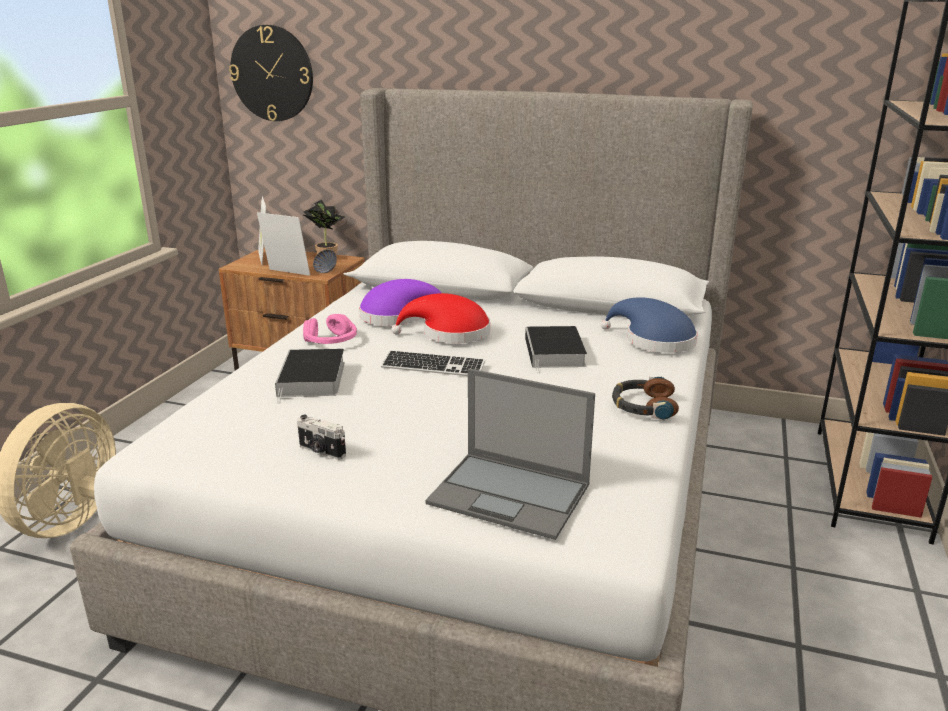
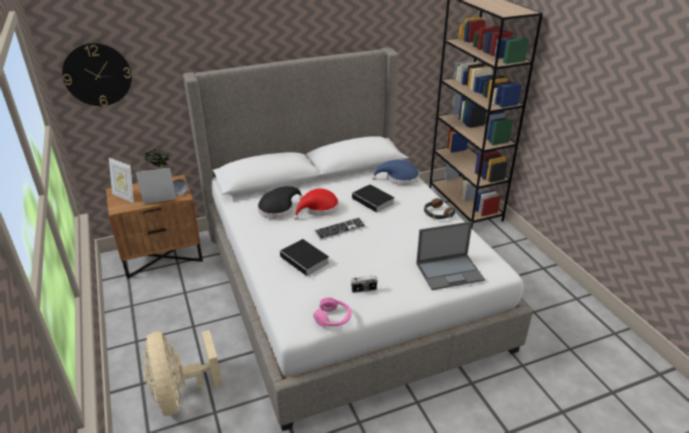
camera: 40 degrees left, 10 degrees up
(331, 342) = (273, 236): pink headphones -> pink headphones (333, 318)
(397, 316) = (278, 208): purple hat -> black hat

